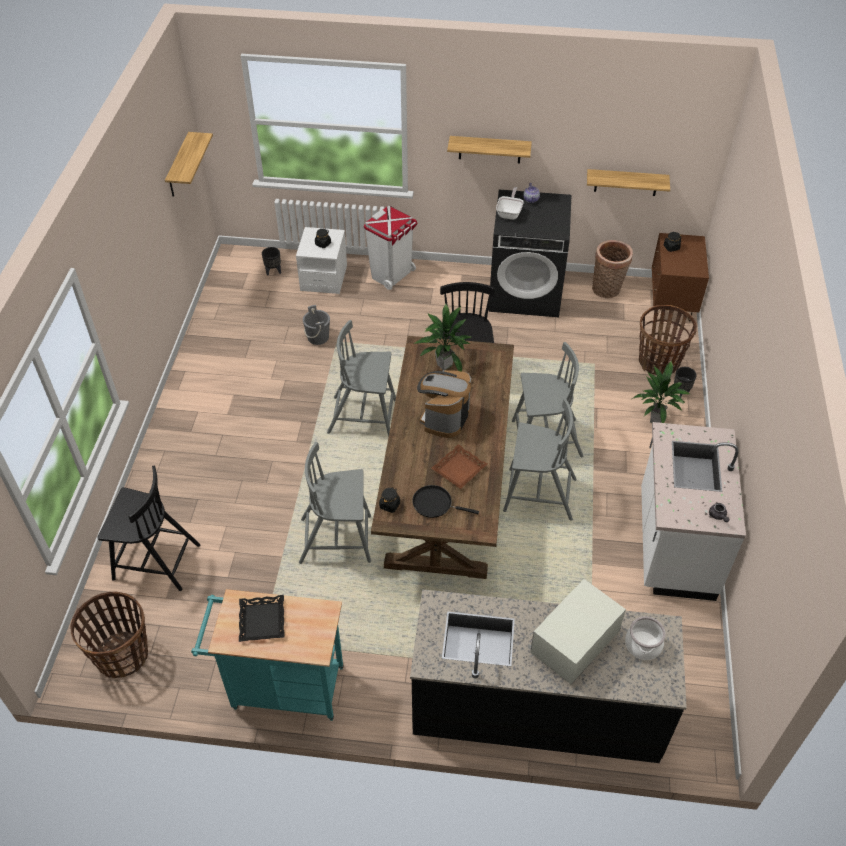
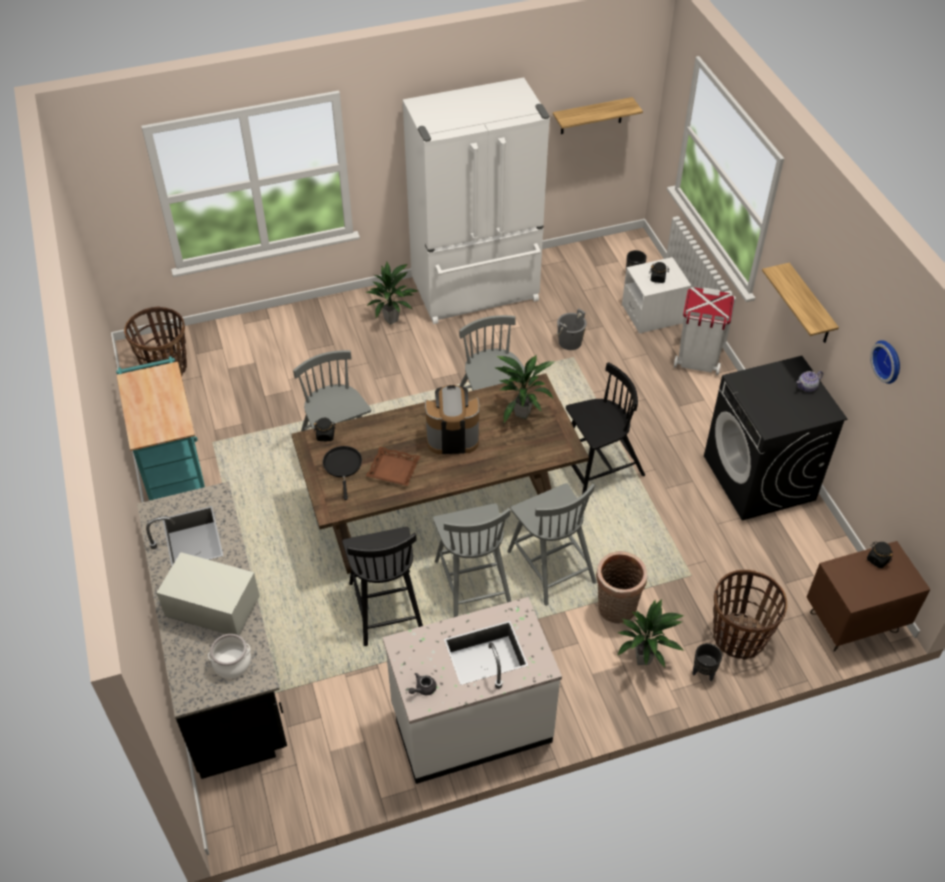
camera: 65 degrees right, 0 degrees up
(155, 561) = (259, 347): black chair -> black chair (386, 606)
(199, 444) = (392, 319): none -> potted plant
(211, 372) = (476, 291): none -> white fridge
(262, 621) = (156, 394): black tray -> none
(509, 213) = (768, 377): frying pan -> none
(598, 125) = (889, 361): none -> wall clock
(607, 290) = (824, 552): basket -> basket (616, 610)
(626, 182) = (892, 452): shelf -> none

